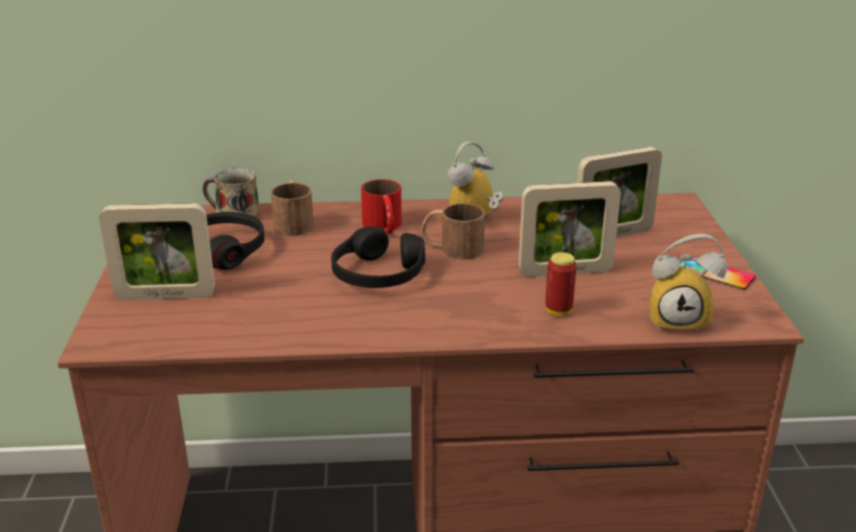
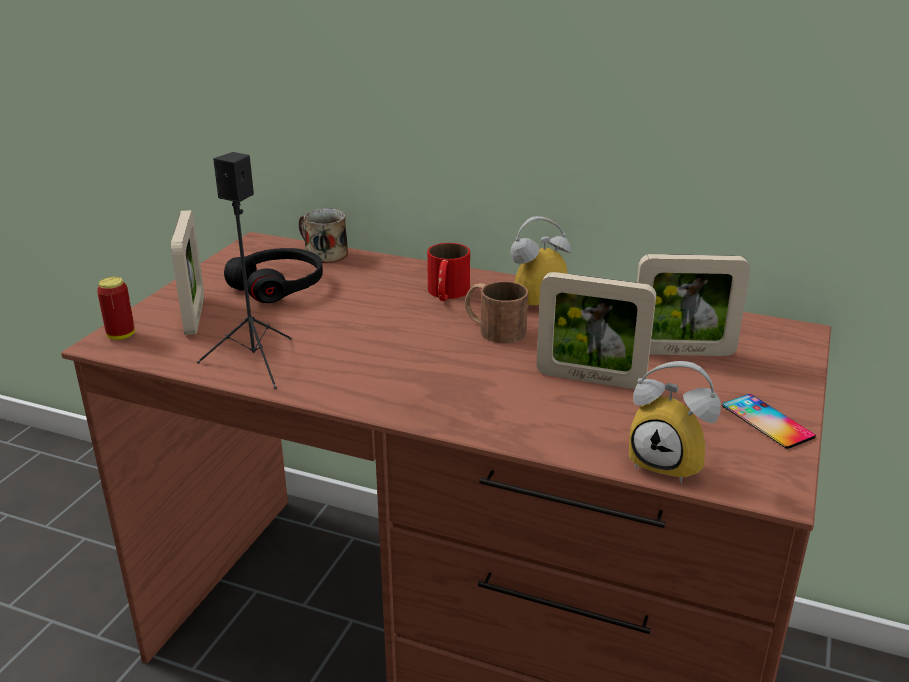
camera: 25 degrees right, 0 degrees up
(165, 296) = (195, 315): picture frame -> picture frame turned 120 degrees counterclockwise
(271, 325) = (256, 362): none -> black speaker
(294, 222) = (367, 272): brown mug -> none
(378, 274) = (396, 338): black headphones -> none
(558, 310) = (543, 418): can -> can (121, 335)

